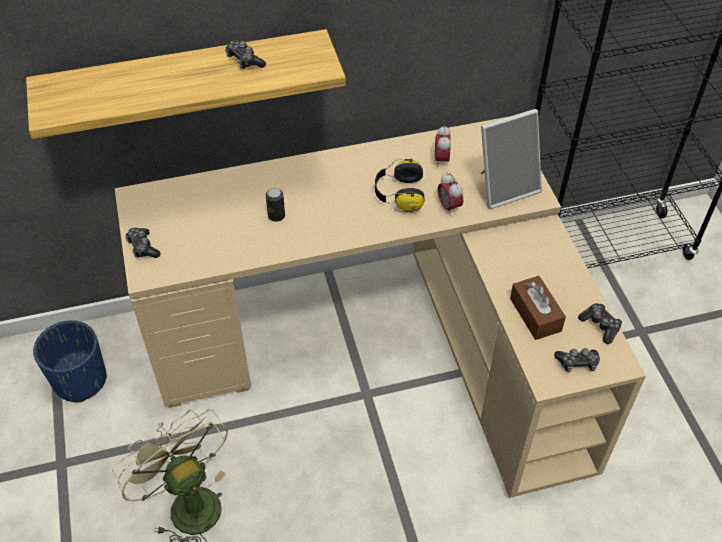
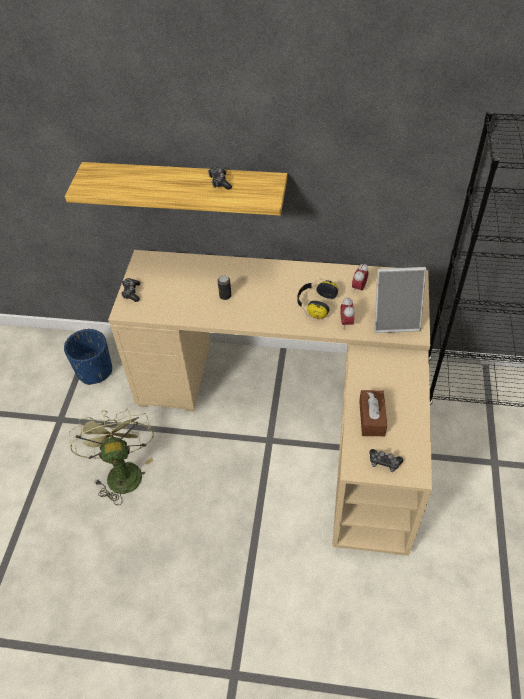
camera: 25 degrees right, 0 degrees up
(600, 326) = (416, 442): game controller -> none

